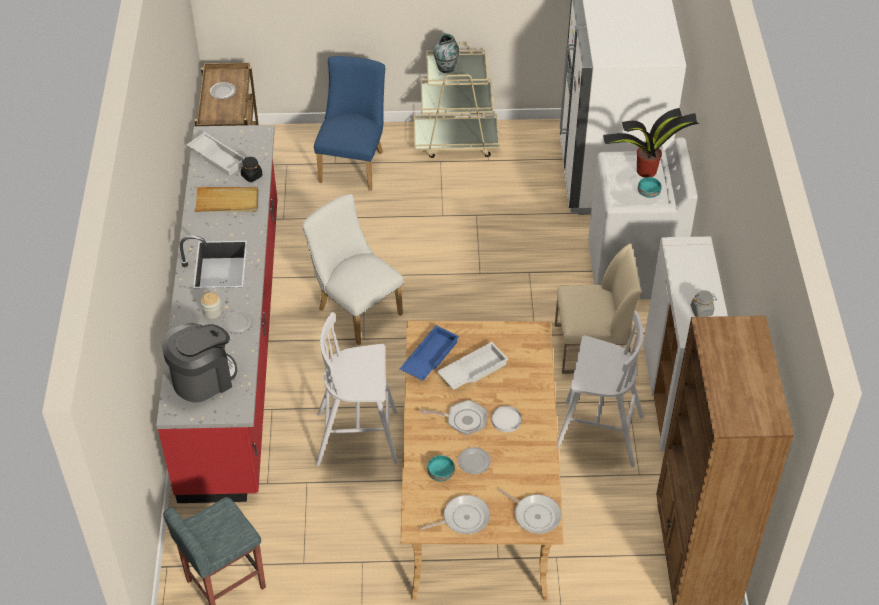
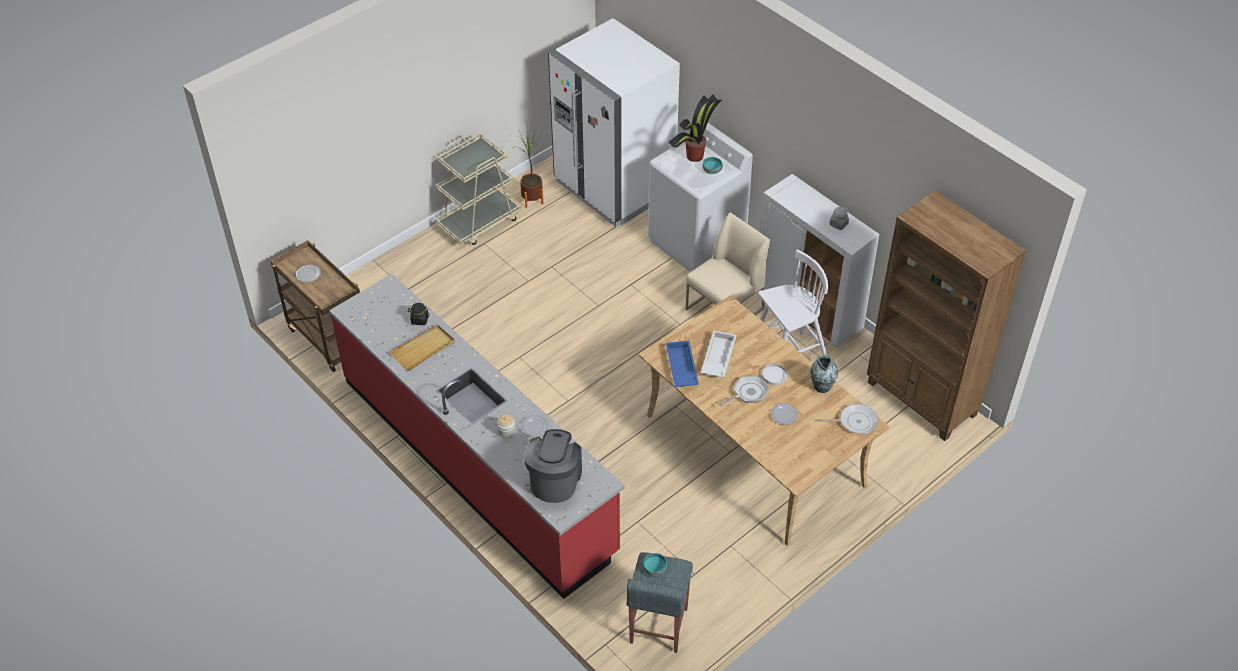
camera: 40 degrees left, 0 degrees up
(218, 157) = (377, 321): white tray -> none
(354, 163) = (421, 282): blue chair -> none
(355, 309) = (539, 384): white chair -> none
(359, 438) = (639, 468): white stool -> none
(440, 473) = (771, 436): turquoise bowl -> turquoise bowl (654, 569)
(446, 67) = (464, 162): vase -> vase (822, 386)
(463, 518) = (816, 453): frying pan -> none
(522, 147) = (532, 200): none -> potted plant

